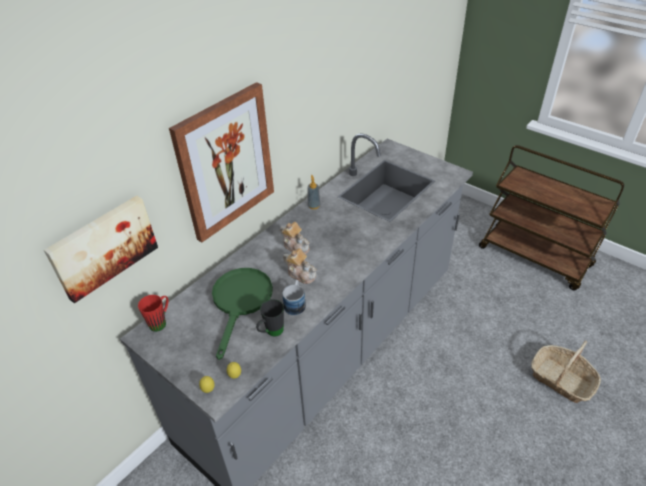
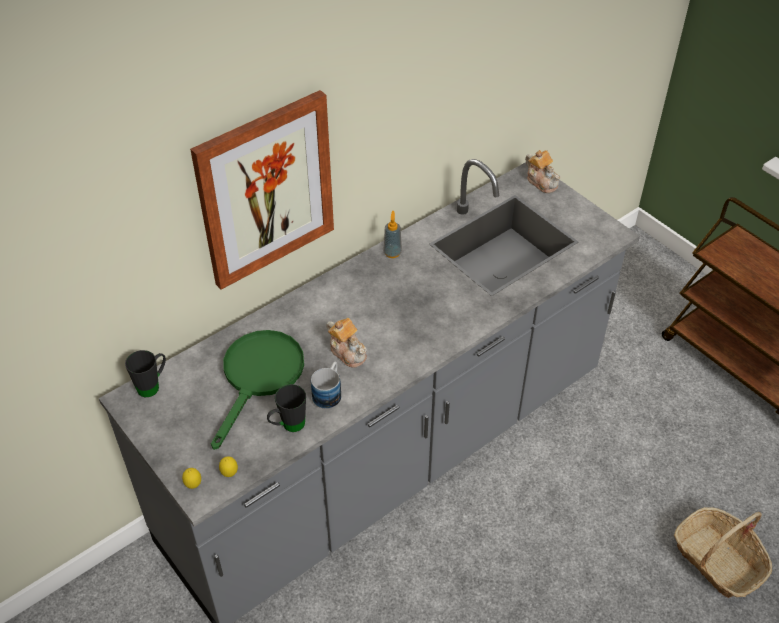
camera: 10 degrees right, 5 degrees up
(103, 246) = (90, 286): picture -> none
(161, 322) = (153, 385): red mug -> black mug
(296, 246) = (351, 311): teapot -> teapot (542, 181)

